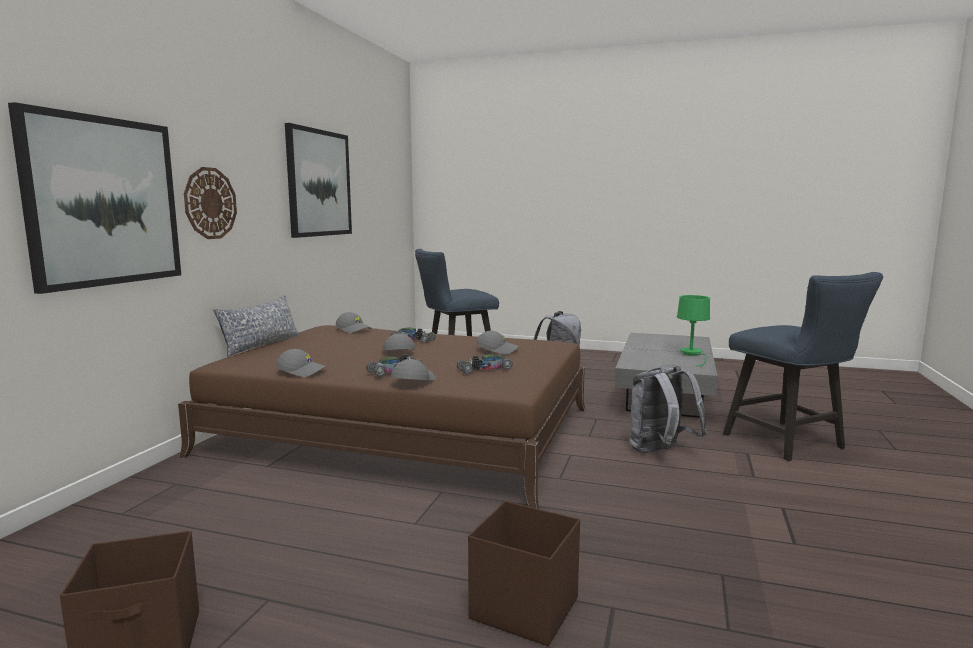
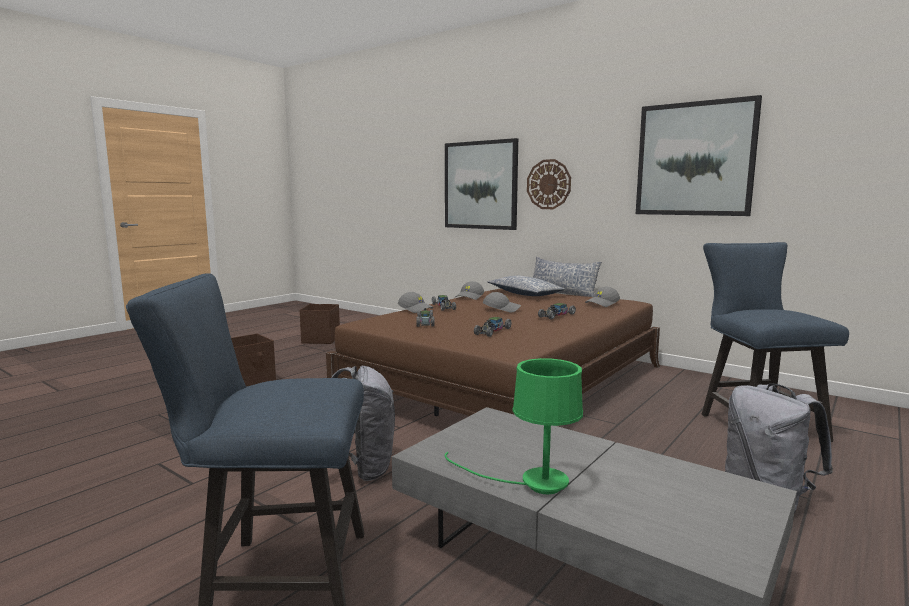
camera: 110 degrees right, 0 degrees up
(274, 355) = (524, 294): none -> pillow
(497, 350) = (492, 331): grey cap -> toy car

